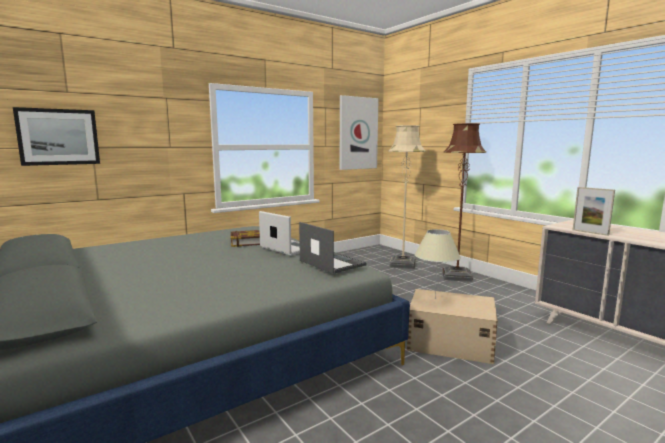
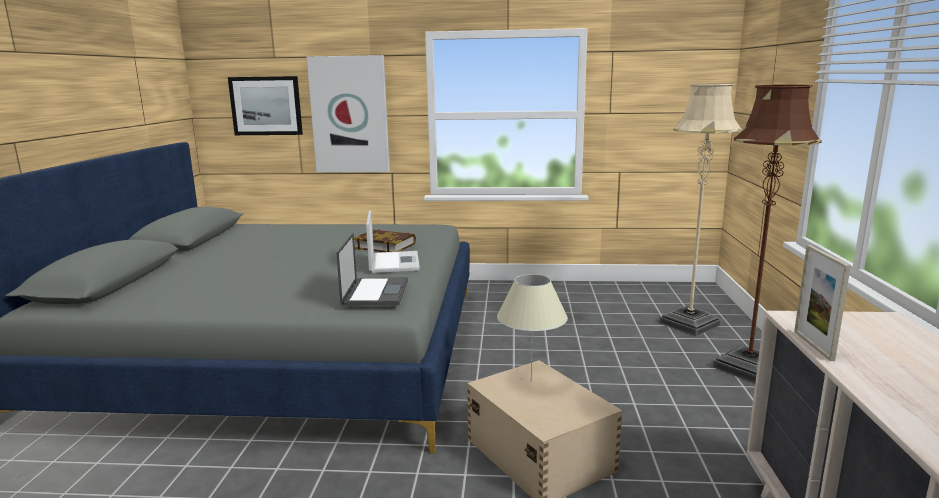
camera: 40 degrees right, 5 degrees up
(358, 133) = (676, 91): picture -> picture (350, 115)

